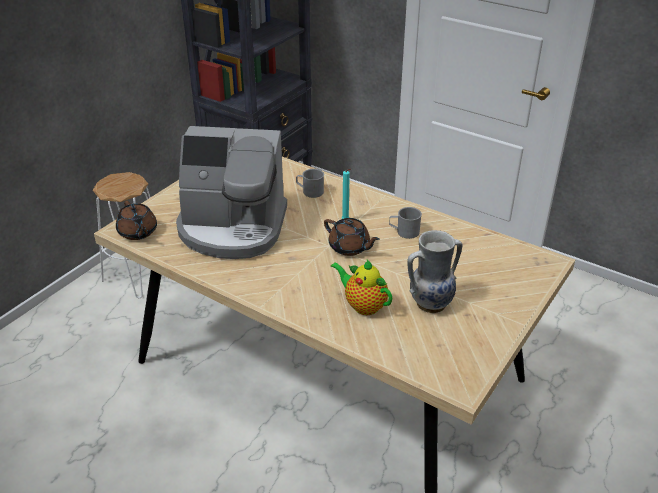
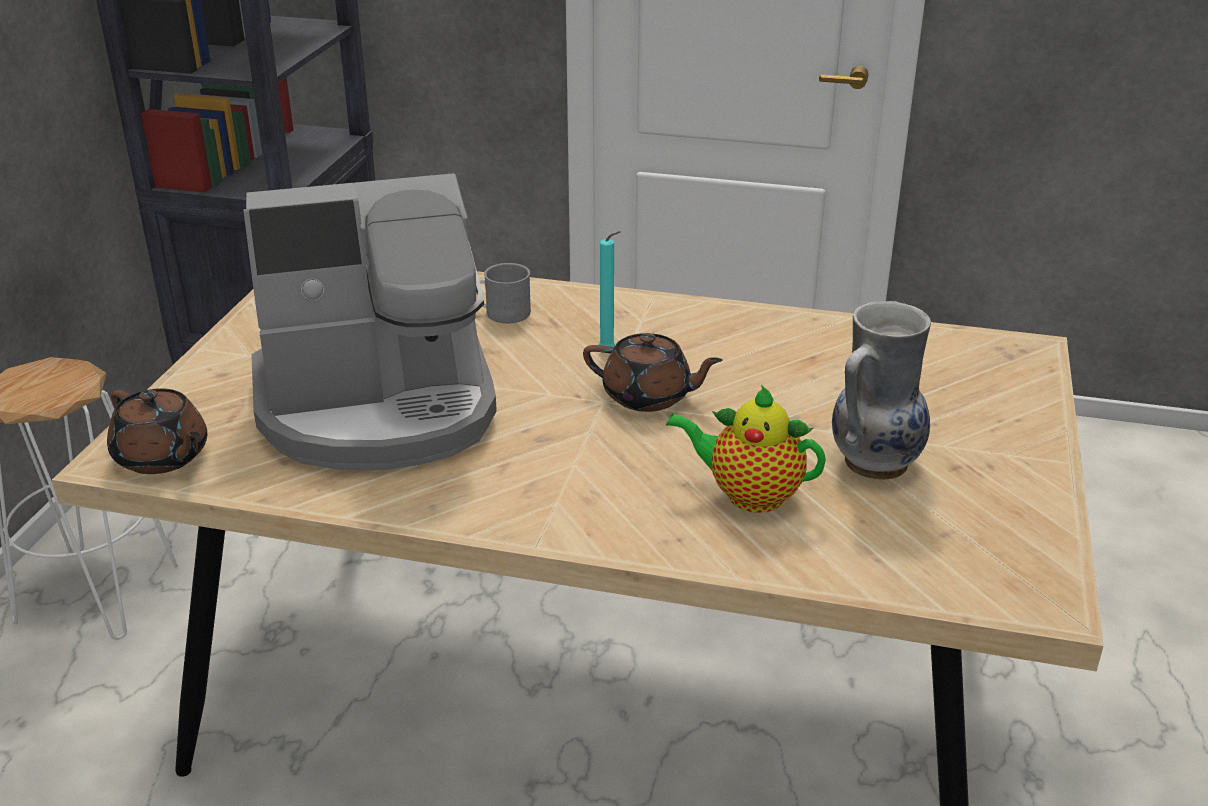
camera: 20 degrees left, 5 degrees down
(404, 232) = (734, 349): grey mug -> none

